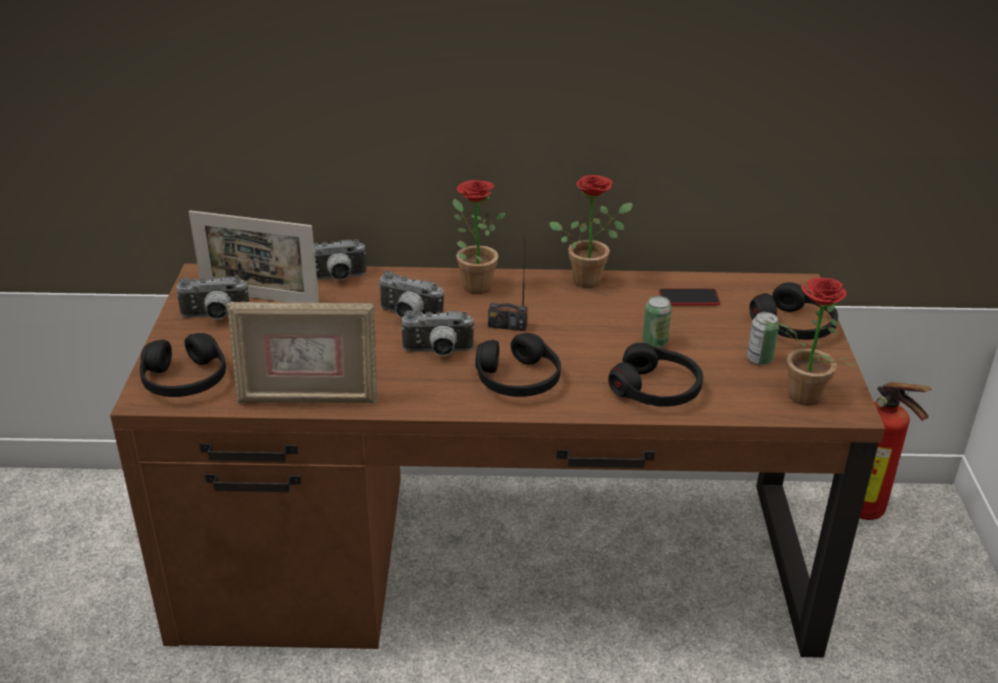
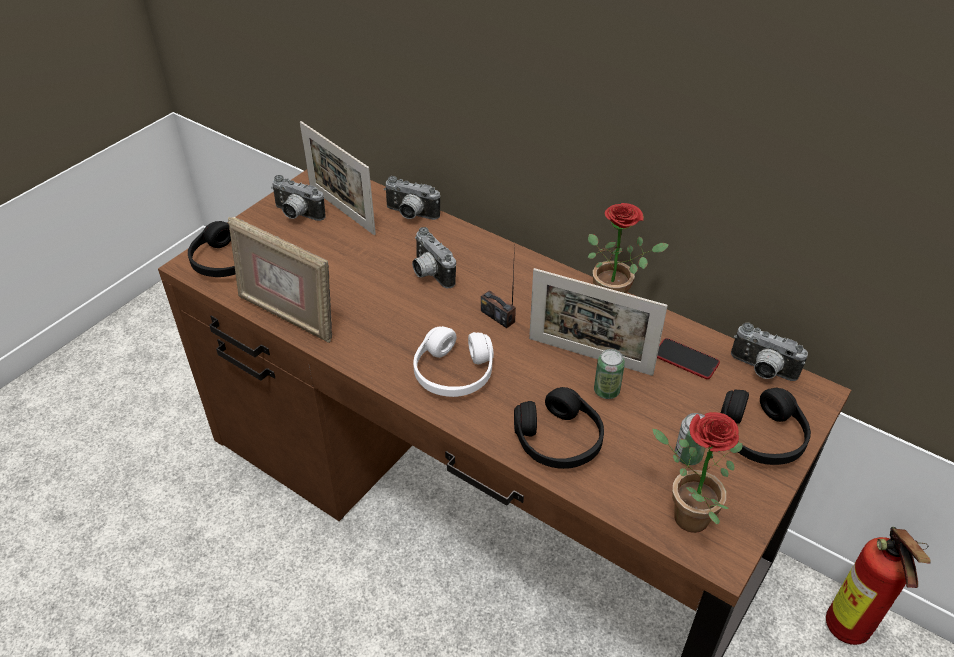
camera: 35 degrees right, 10 degrees up
(438, 352) = (418, 317): camera -> camera (761, 370)
(472, 284) = (509, 264): potted plant -> none
(518, 379) = (453, 373): black headphones -> white headphones
(615, 324) = (590, 356): none -> picture frame

